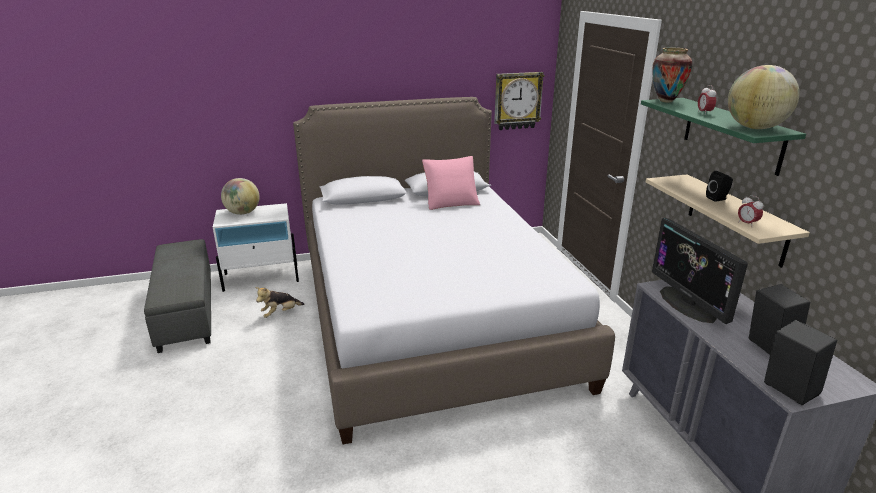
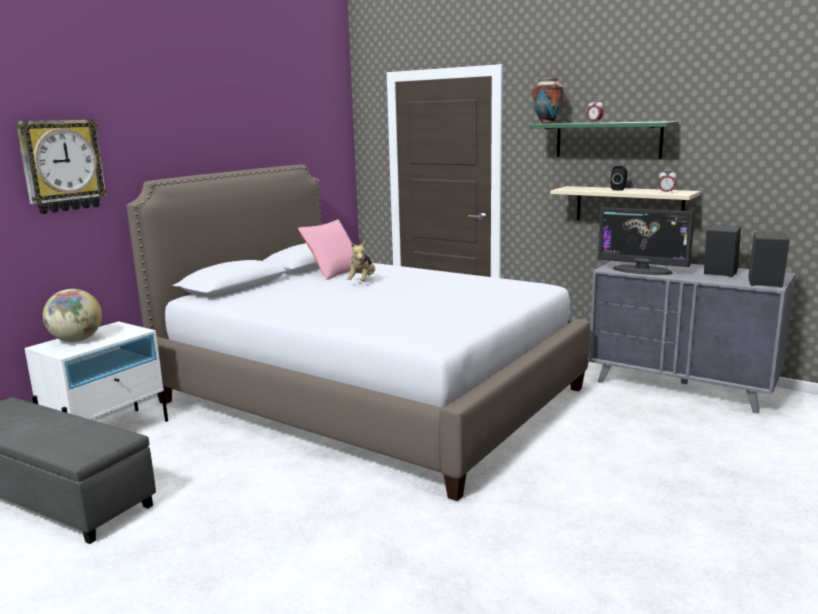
camera: 40 degrees left, 10 degrees down
(280, 313) = (198, 450): plush toy -> plush toy (362, 282)
(517, 101) = (330, 170): wall clock -> wall clock (62, 166)
(755, 128) = (648, 121): globe -> none

